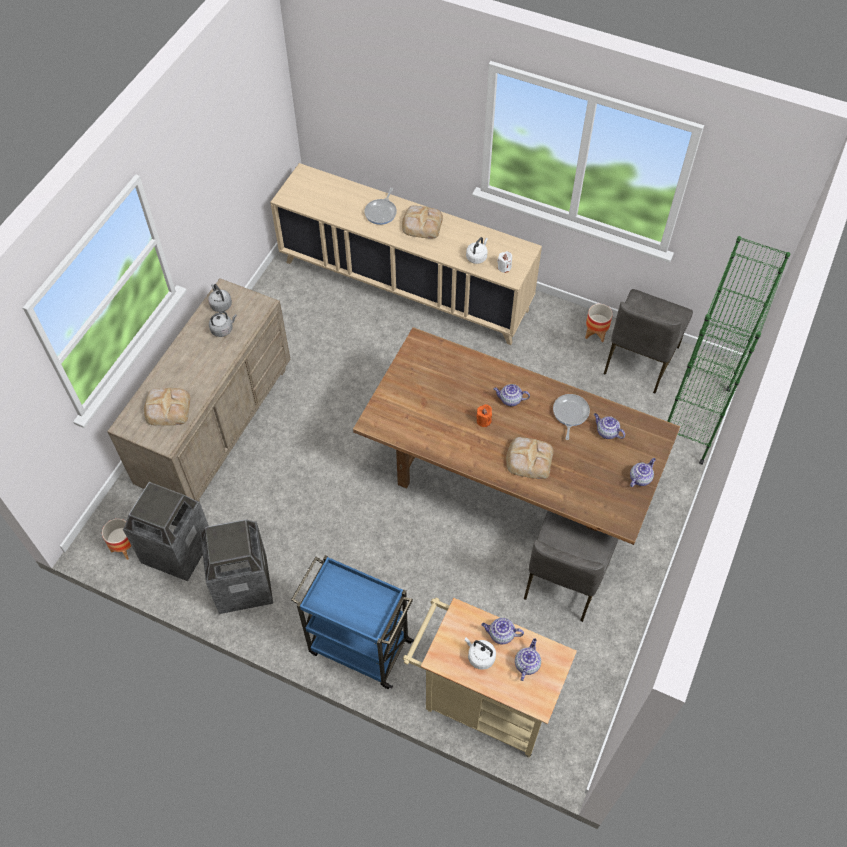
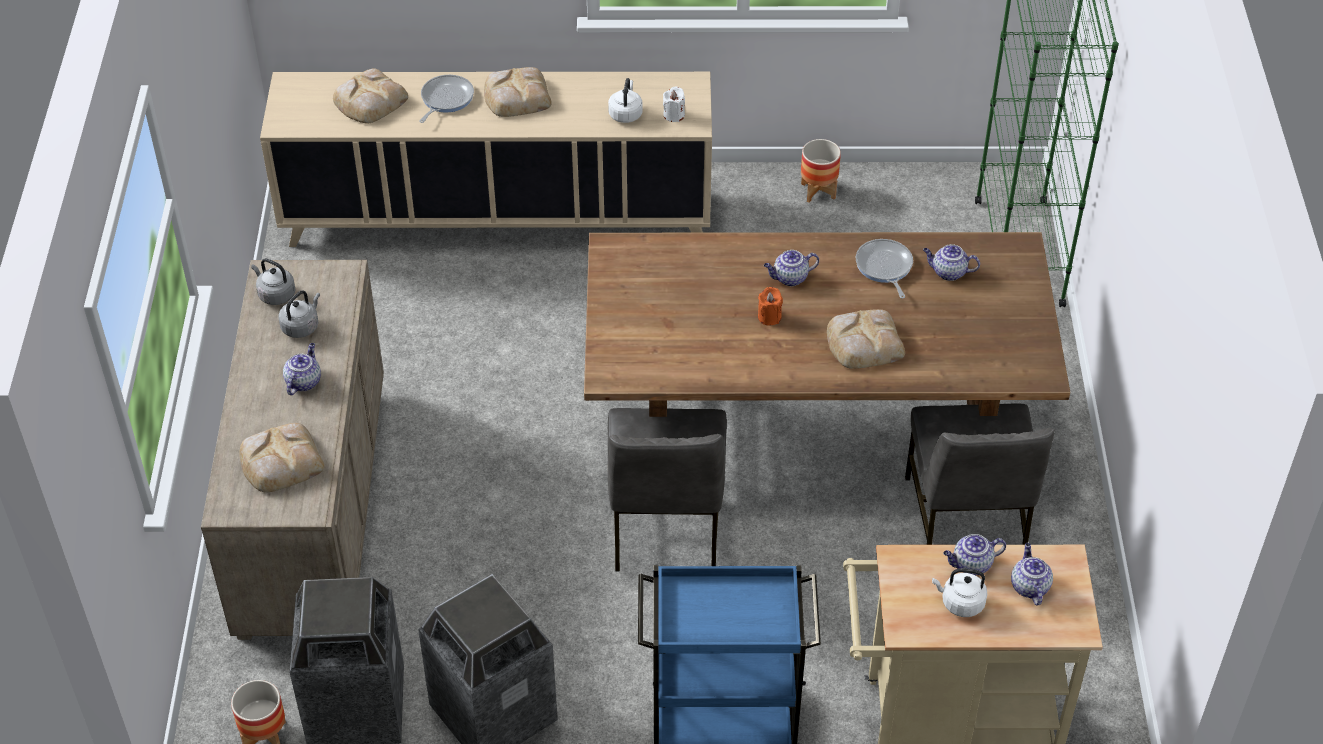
camera: 25 degrees left, 10 degrees down
(339, 199) = (369, 101): none -> bread
(381, 212) = (445, 99): frying pan -> frying pan turned 150 degrees counterclockwise
(639, 360) = (900, 205): grey chair -> grey chair (665, 527)
(640, 478) = (1028, 313): teapot -> teapot (303, 381)

